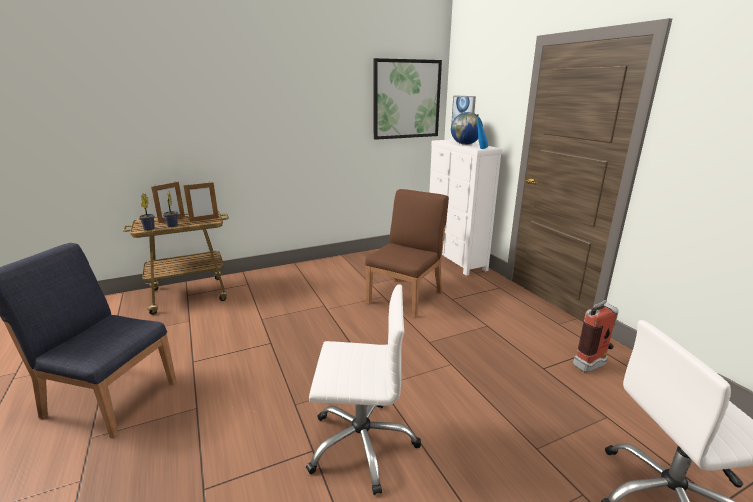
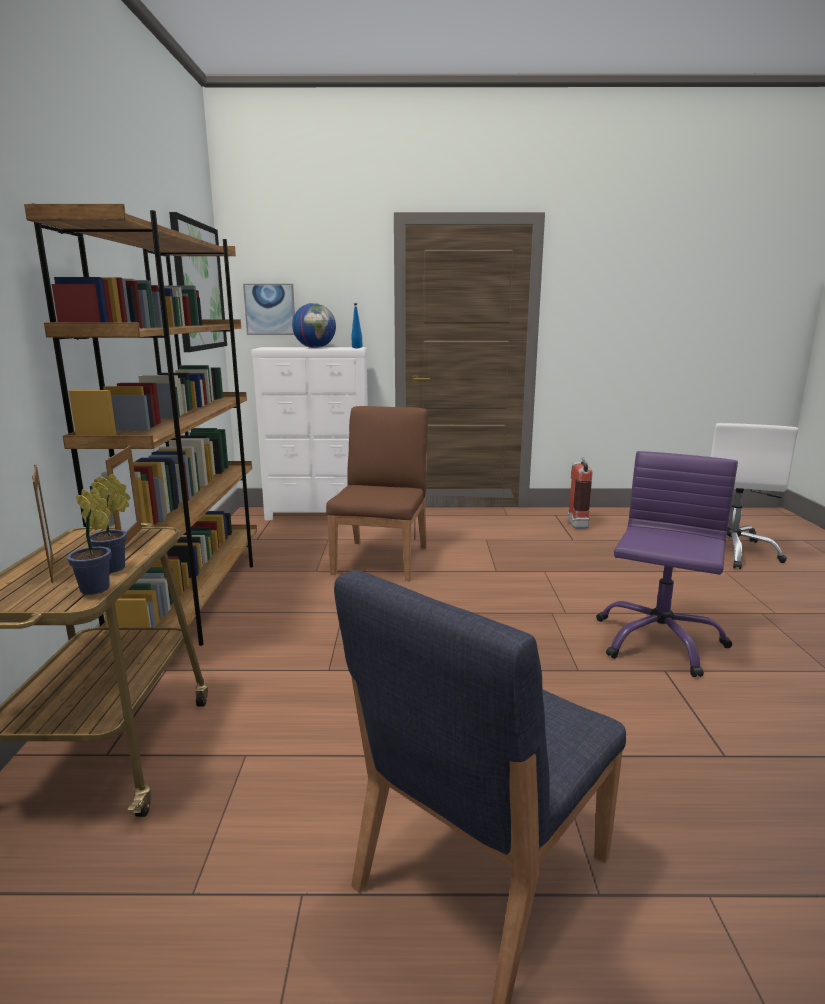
camera: 65 degrees left, 5 degrees down
(313, 268) = (195, 600): none -> brown bookcase
(362, 443) = (658, 641): white office chair -> purple office chair
(406, 297) = (382, 559): brown chair -> brown chair turned 45 degrees clockwise

